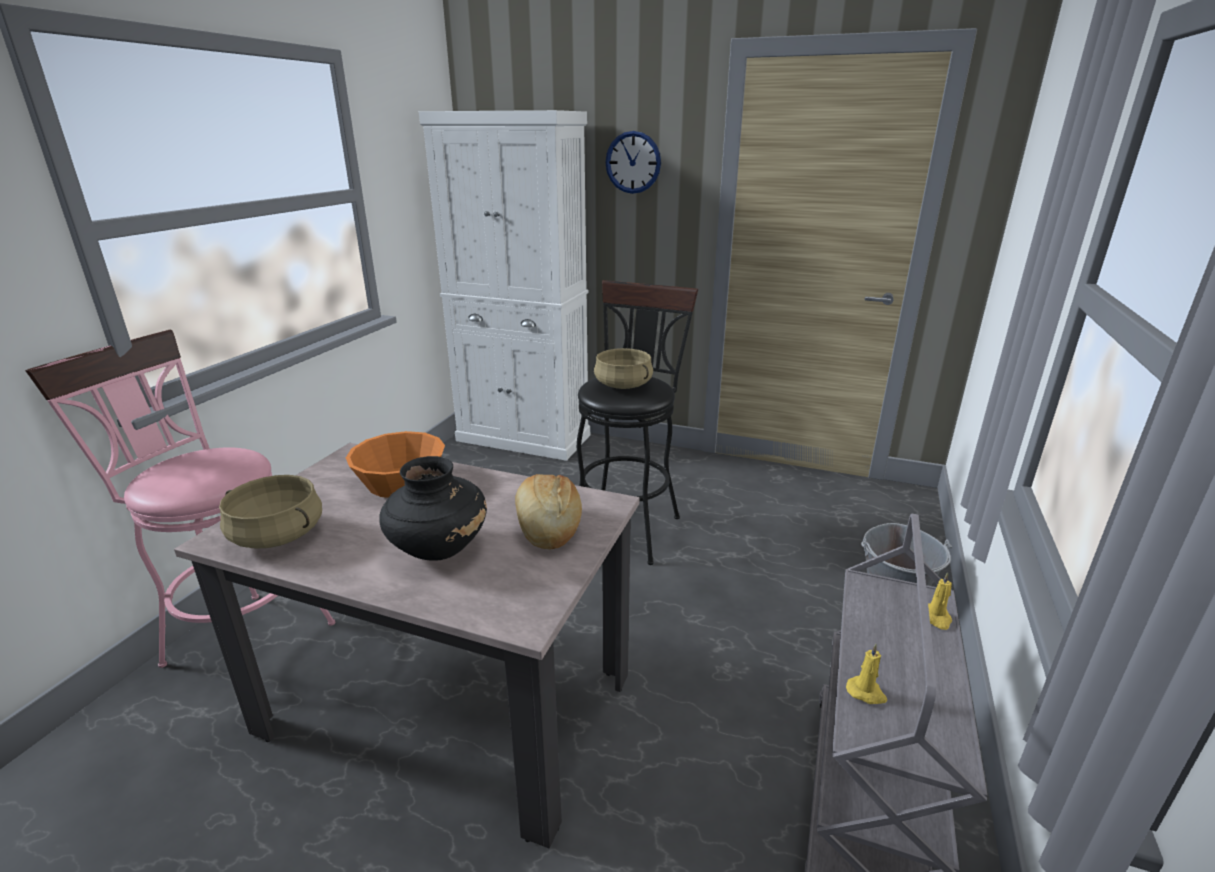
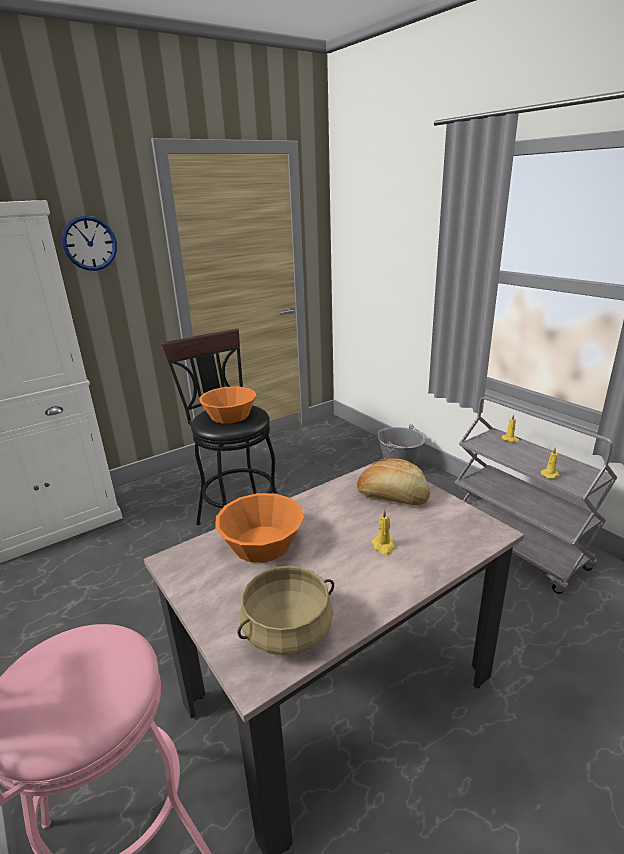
camera: 55 degrees left, 0 degrees up
(438, 548) = (383, 546): black vase -> yellow candle
(624, 385) = (230, 415): beige cooking pot -> orange bowl

